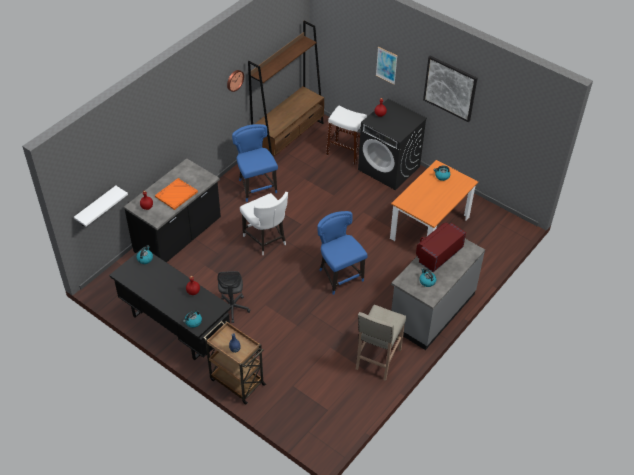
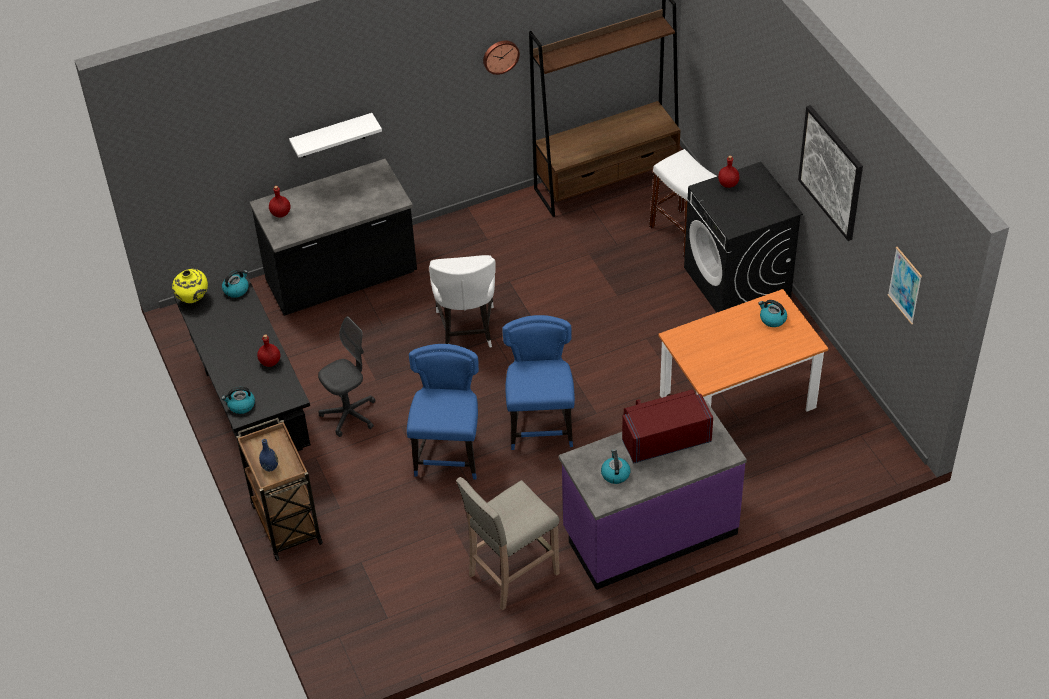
camera: 30 degrees right, 0 degrees up
(96, 207) = (198, 188): white shelf -> white shelf (332, 136)
(123, 273) = (193, 299): none -> yellow vase
(176, 194) = (333, 209): orange tray -> none
(232, 309) = (349, 415): grey office chair -> grey office chair turned 150 degrees counterclockwise
(256, 186) = (506, 242): blue chair -> blue chair (449, 453)
(386, 65) = (761, 103): picture -> picture (905, 285)
(431, 310) = (649, 532): grey counter -> purple counter

